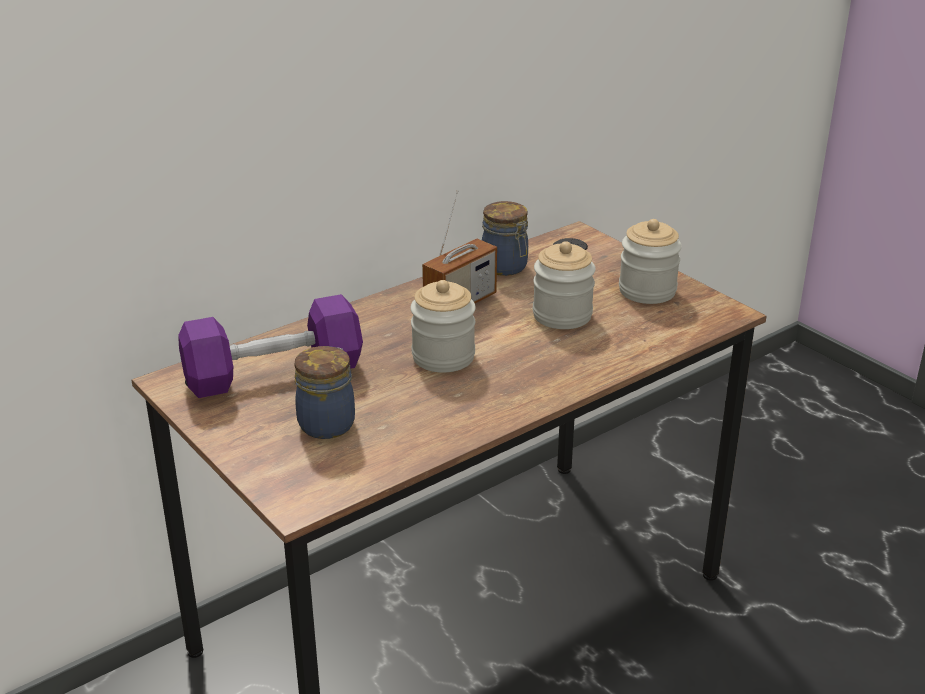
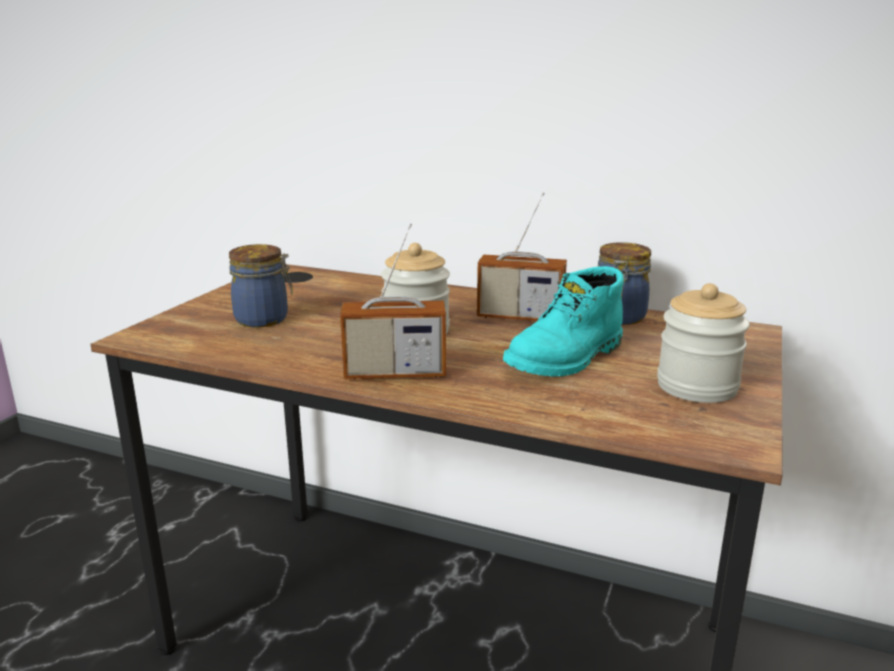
camera: 60 degrees right, 10 degrees down
(274, 373) = (321, 289): purple dumbbell -> none
(523, 390) = (395, 373): none -> radio
(562, 315) = (567, 359): jar -> turquoise boot

